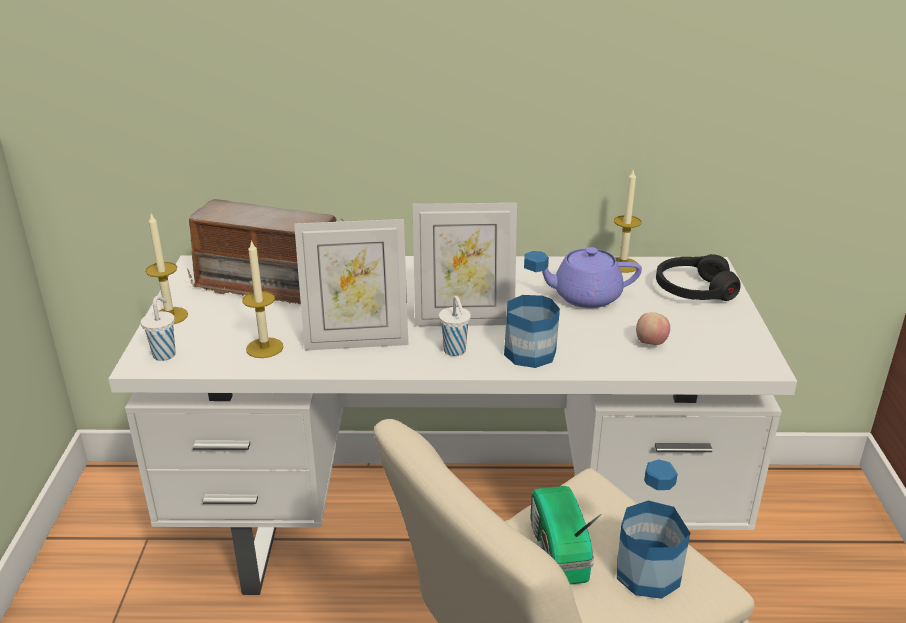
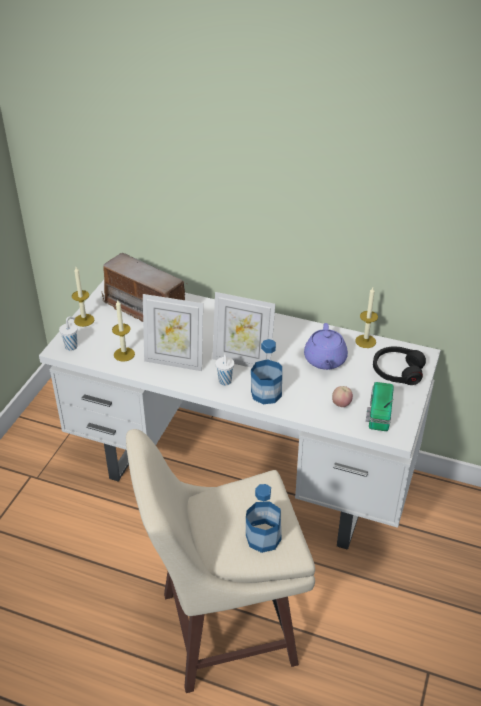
camera: 20 degrees right, 10 degrees up
(556, 553) = (224, 513): radio -> radio (378, 415)
(585, 297) = (325, 360): purple teapot -> purple teapot turned 105 degrees counterclockwise

